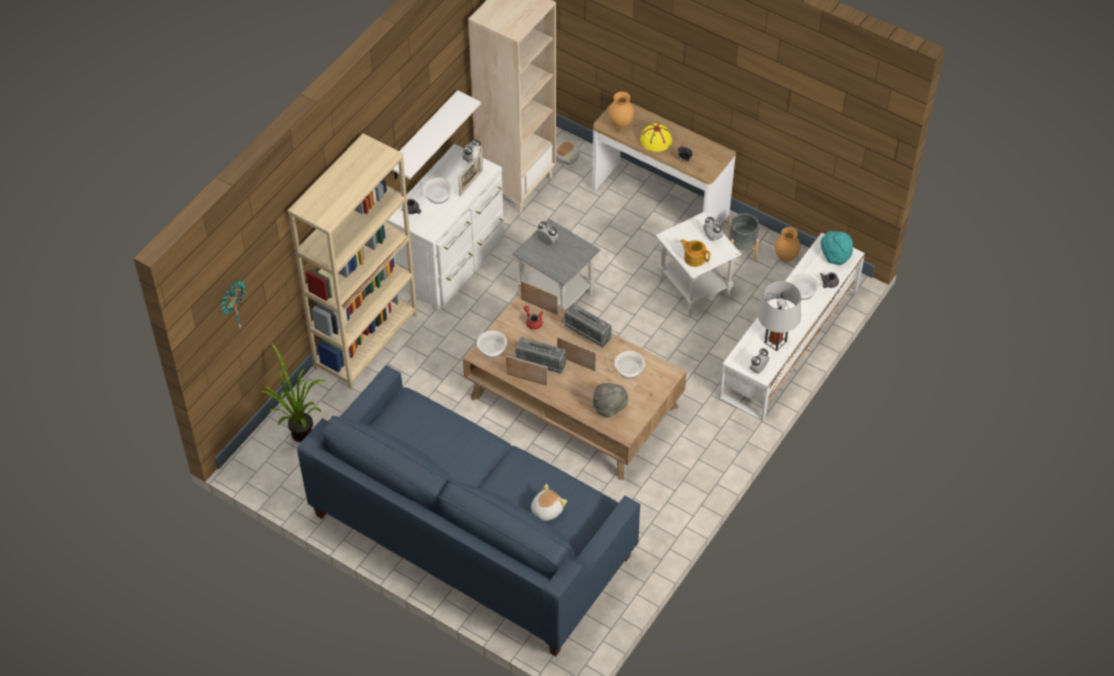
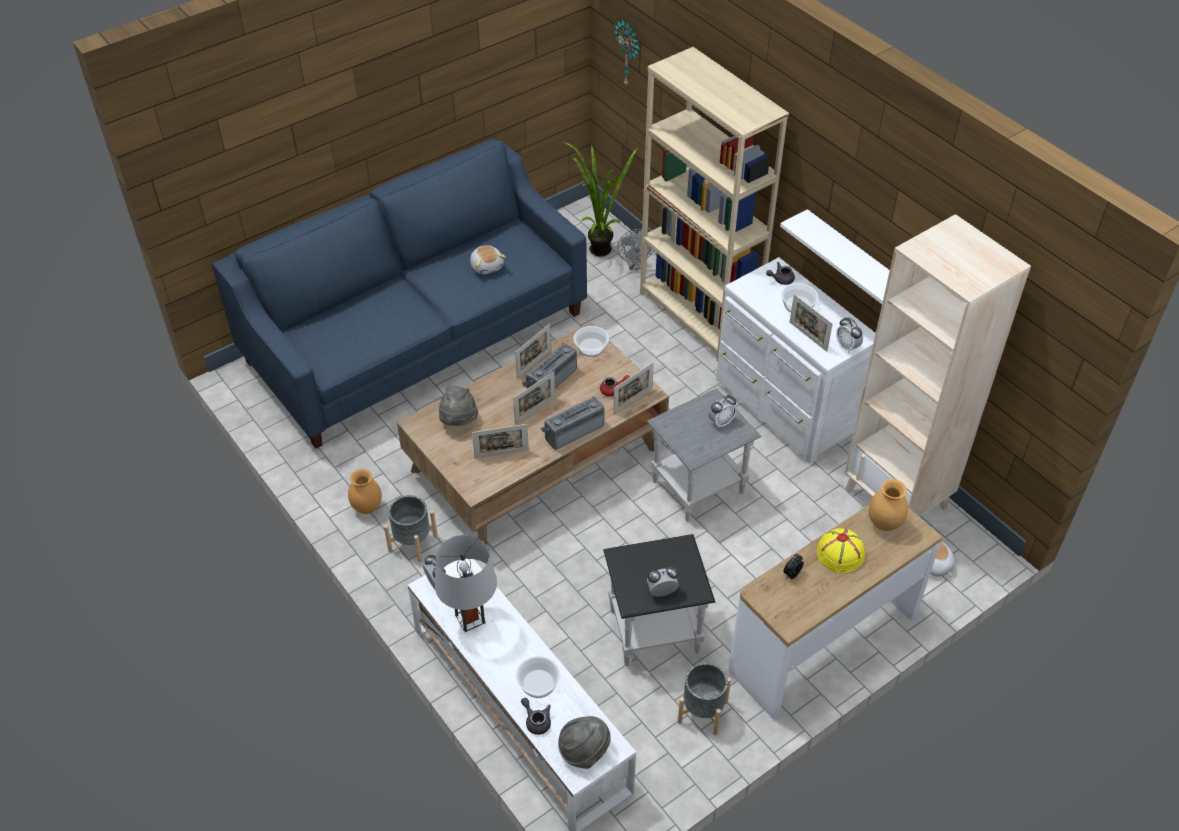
camera: 110 degrees right, 5 degrees down
(314, 402) = (635, 265): none -> grey fan
(546, 510) = (350, 323): plush toy -> plush toy (487, 266)
(629, 369) = (501, 454): bowl -> picture frame
(690, 451) = (412, 543): none -> grey planter
(694, 258) = (634, 560): teapot -> none
(695, 289) = (653, 631): white side table -> black side table
(785, 257) = (668, 762): brown vase -> brown vase (367, 507)
(835, 256) = (583, 751): turquoise hat -> grey hat

